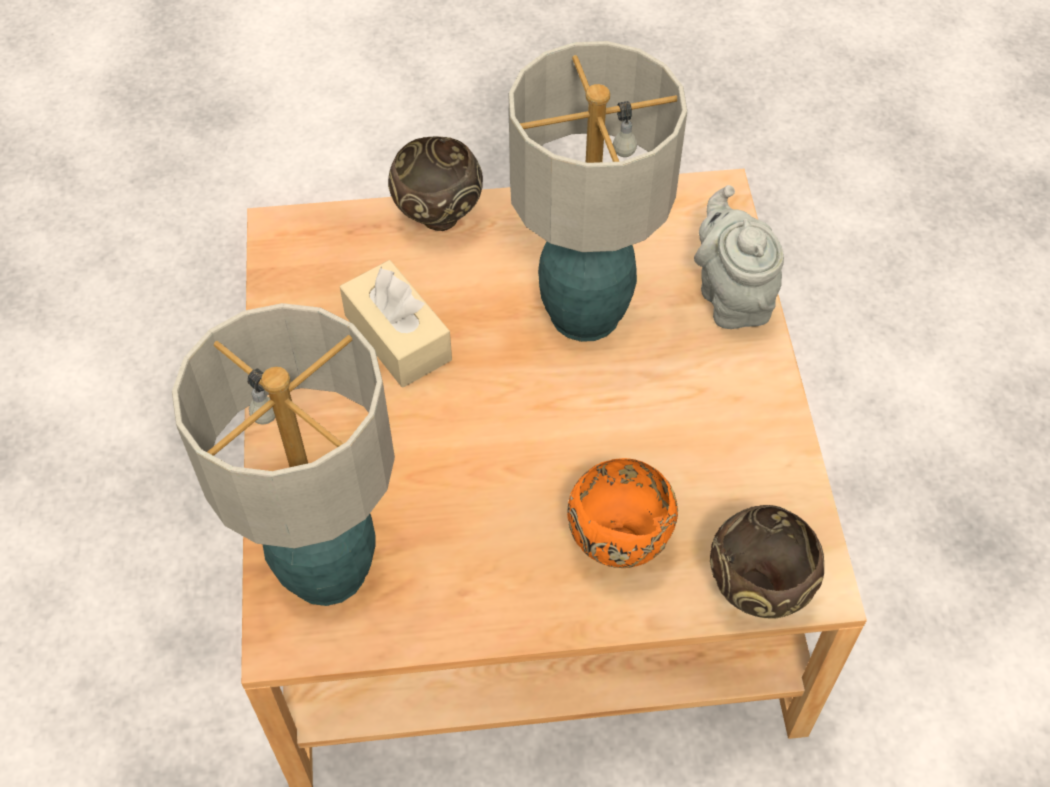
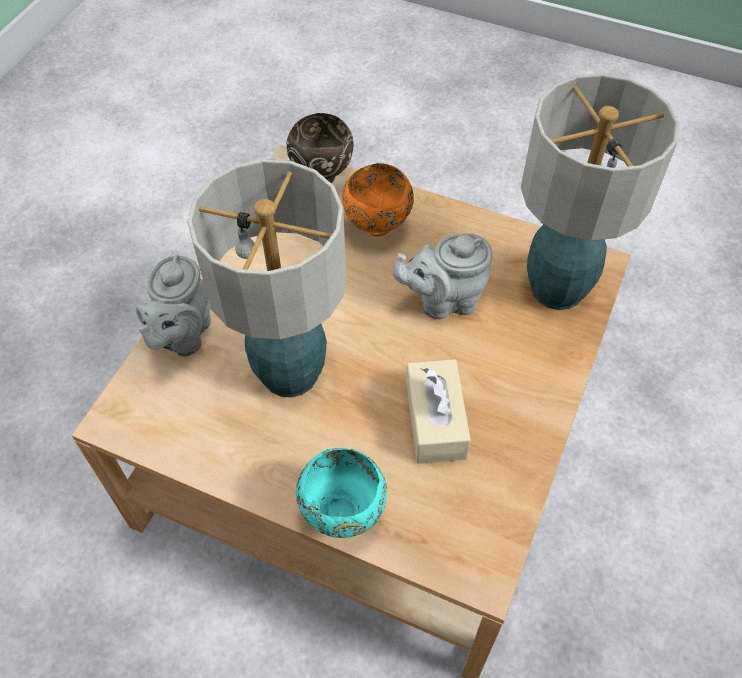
camera: 150 degrees left, 0 degrees up
(437, 219) = (344, 514): brown bowl -> turquoise bowl
(467, 479) = (443, 300): none -> grey teapot

